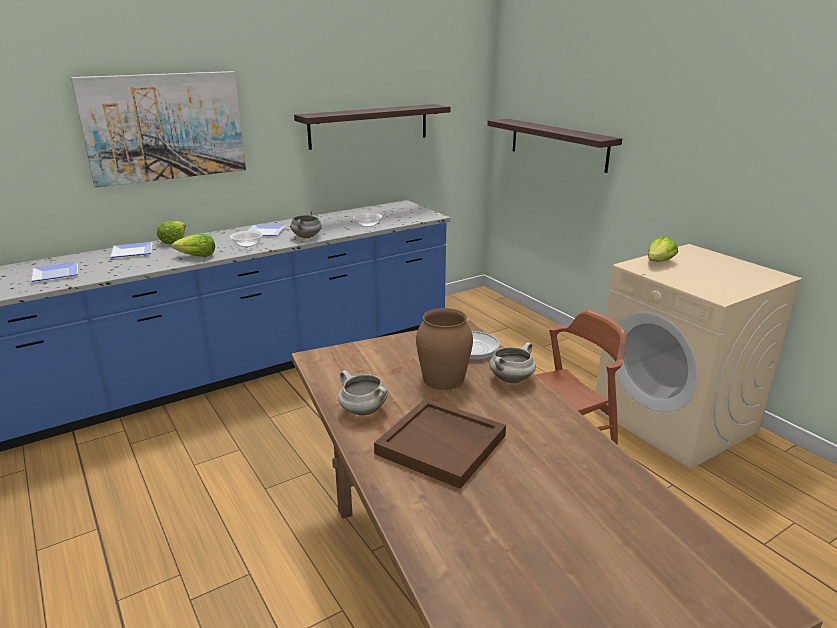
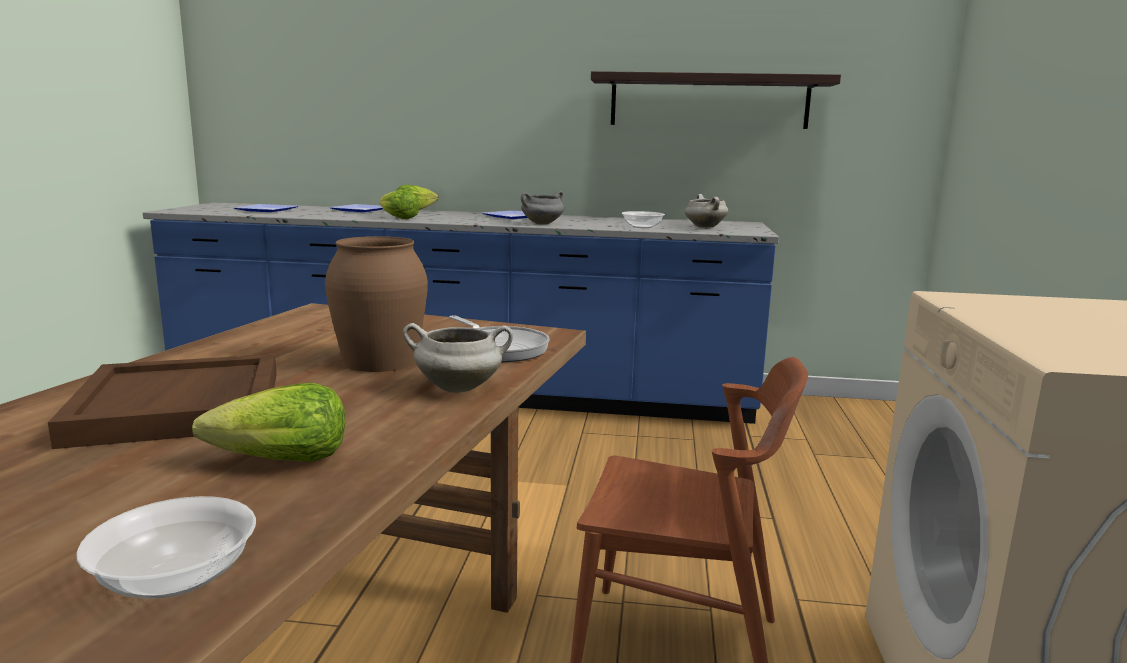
camera: 40 degrees right, 10 degrees down
(165, 127) = (433, 76): picture -> none
(247, 244) = (467, 219): bowl -> bowl (176, 577)
(362, 411) = (216, 354): white cooking pot -> white cooking pot (704, 227)
(558, 144) = (1018, 130): shelf -> none
(659, 262) = (1036, 305): lettuce -> lettuce (281, 461)

